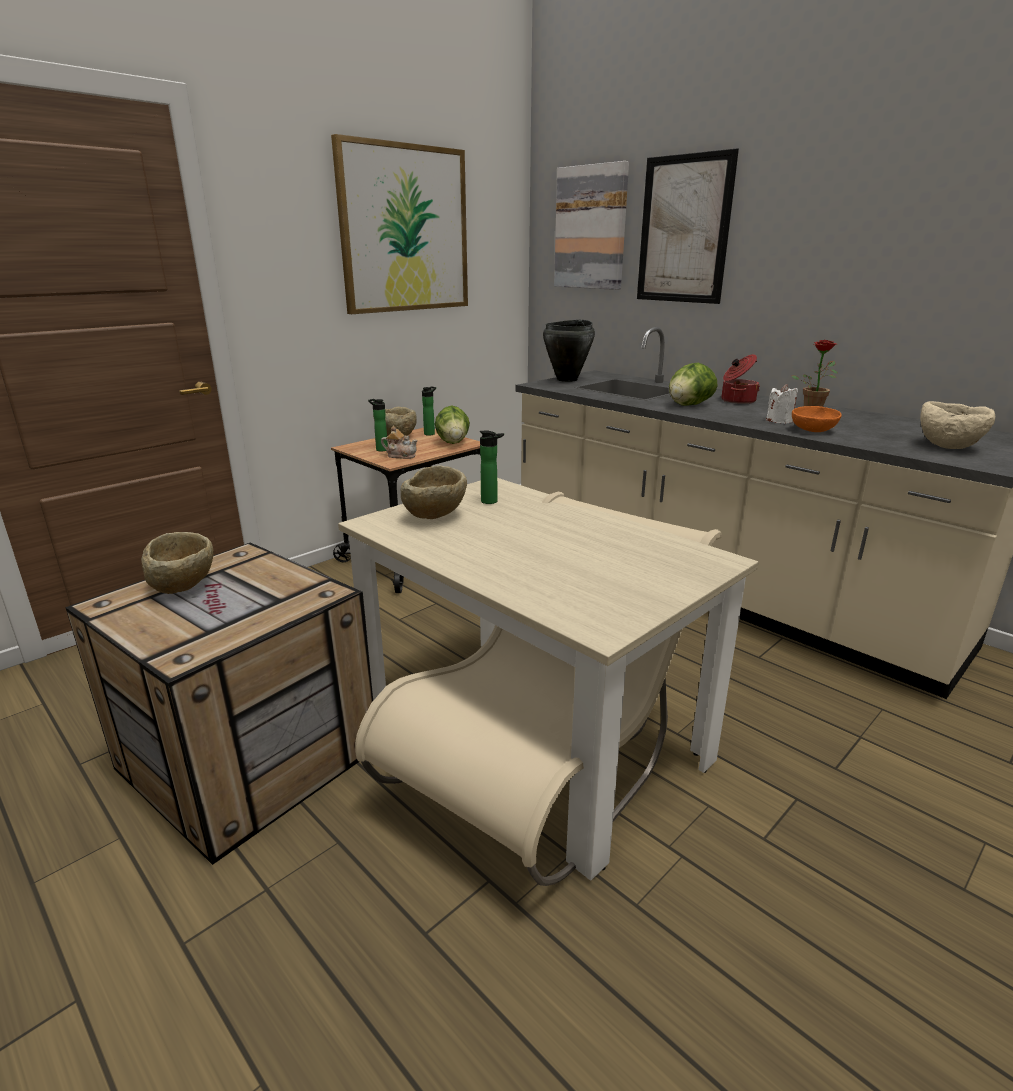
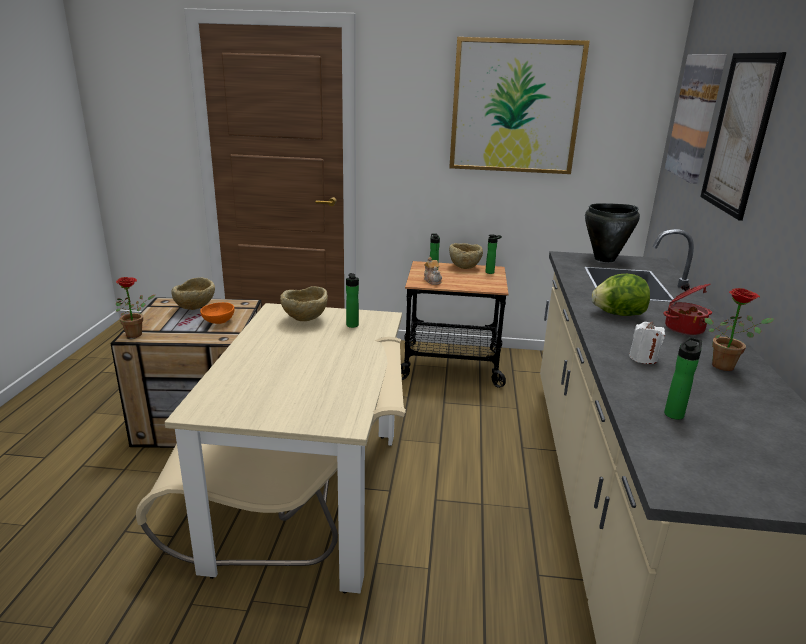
camera: 50 degrees right, 0 degrees up
(182, 651) = (137, 333): none -> potted plant
(453, 442) = (487, 284): lettuce -> none
(814, 431) = (637, 378): orange bowl -> orange bowl (218, 321)
(878, 438) = (674, 413): none -> bottle
(948, 447) = (715, 456): beige bowl -> none

